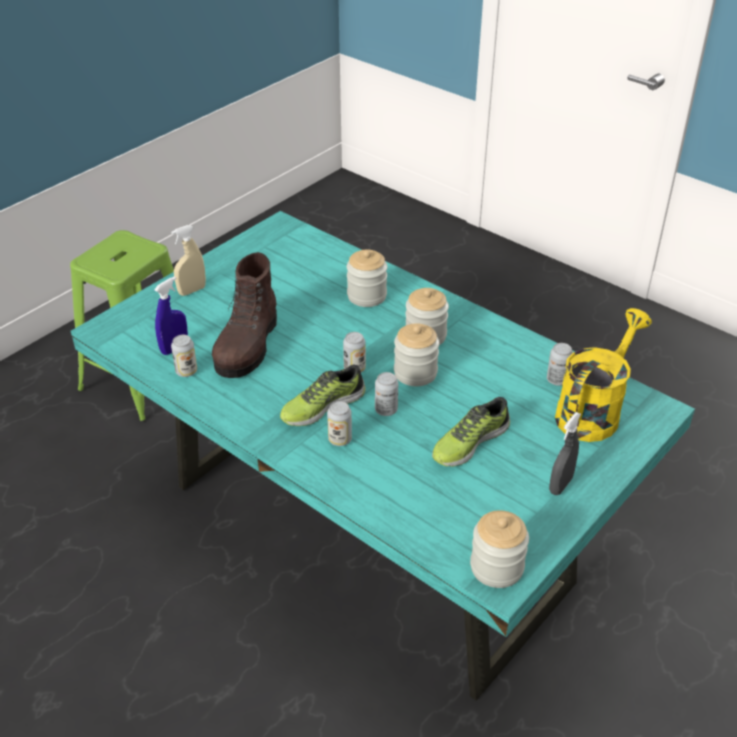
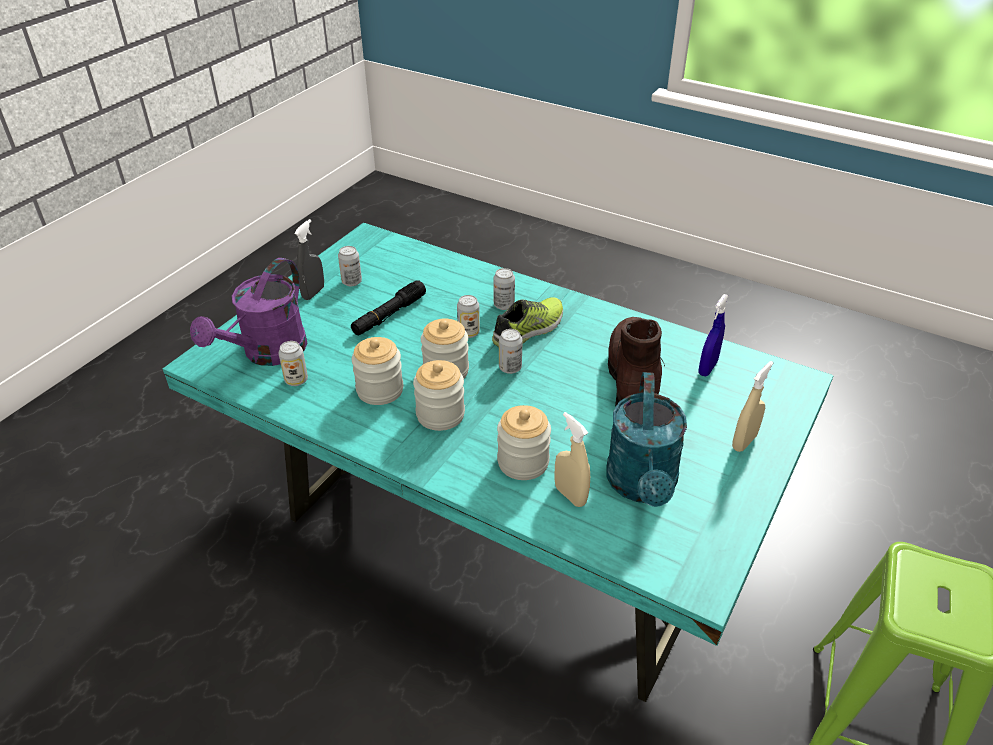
camera: 170 degrees right, 0 degrees up
(186, 371) = (677, 346): can -> can (352, 282)
(286, 273) = (642, 486): none -> turquoise watering can
(340, 273) = (570, 495): none -> beige spray bottle
(469, 442) = (389, 315): shoe -> black flashlight
(496, 567) = (369, 243): jar -> jar (380, 390)
(593, 411) = (267, 353): yellow watering can -> purple watering can

